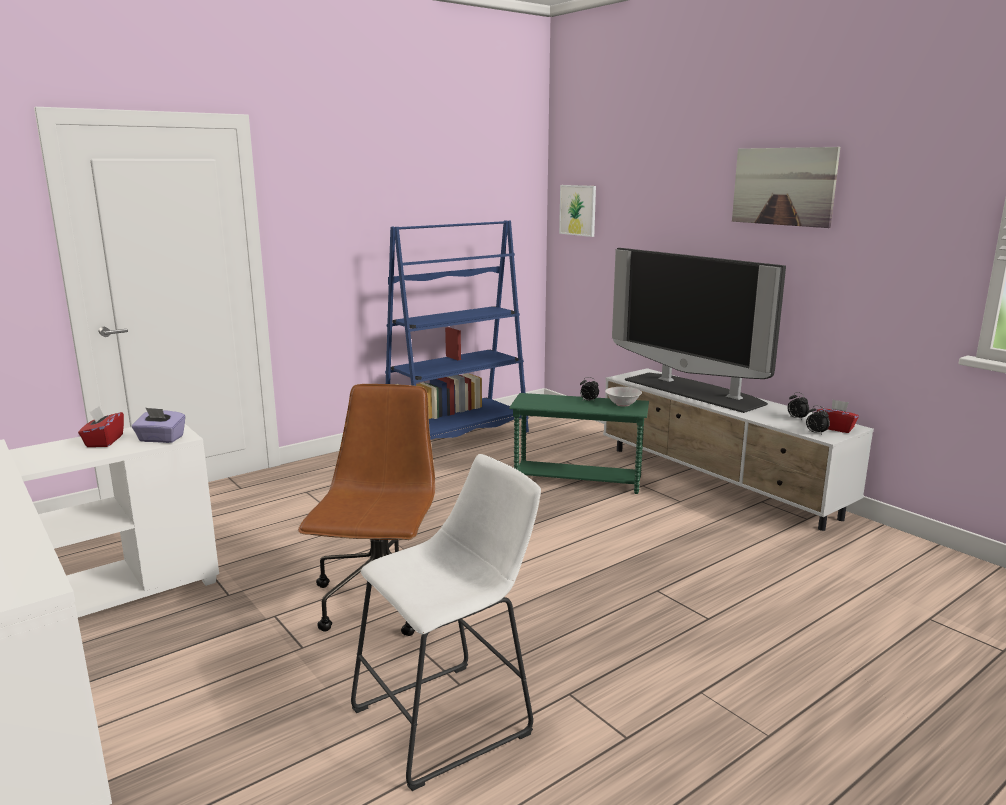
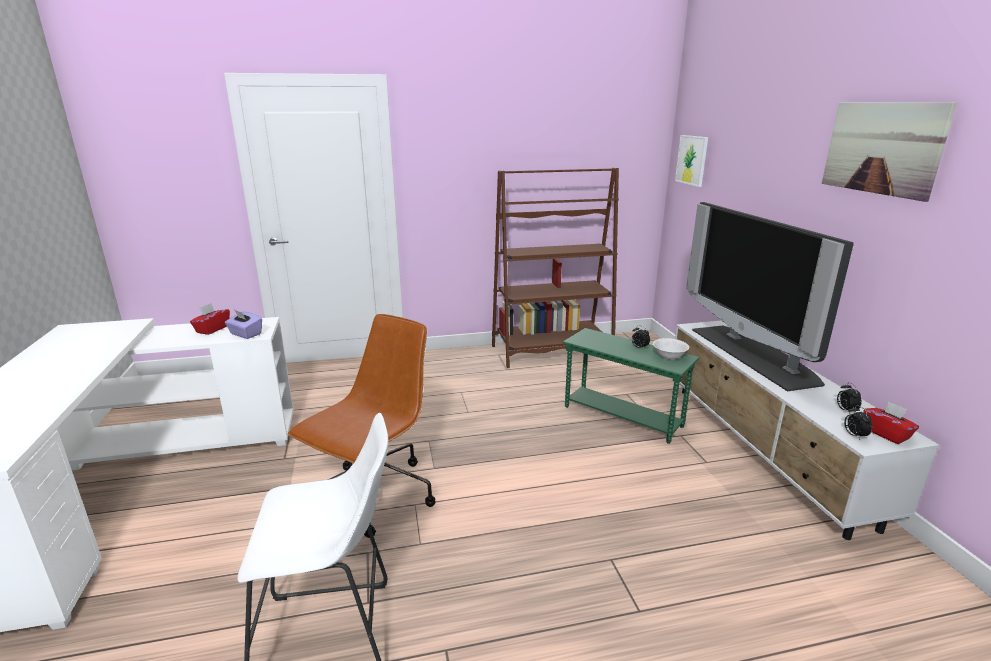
camera: 25 degrees right, 5 degrees up
(458, 437) = (552, 352): blue bookcase -> brown bookcase

